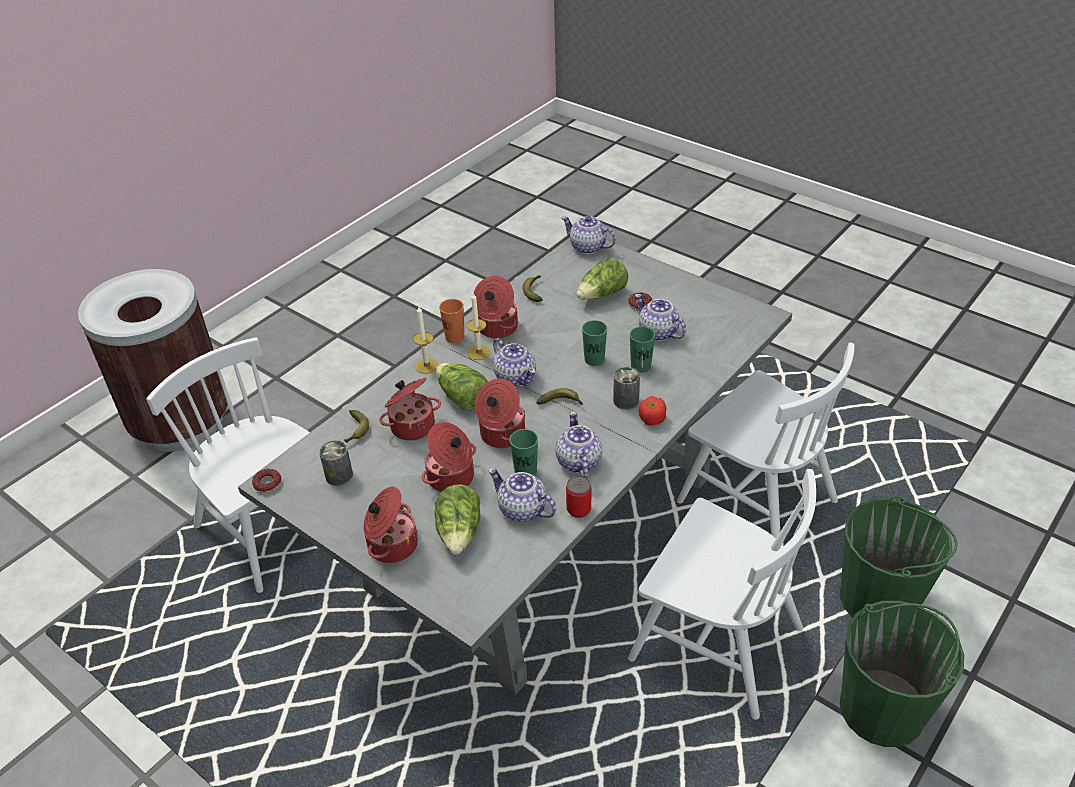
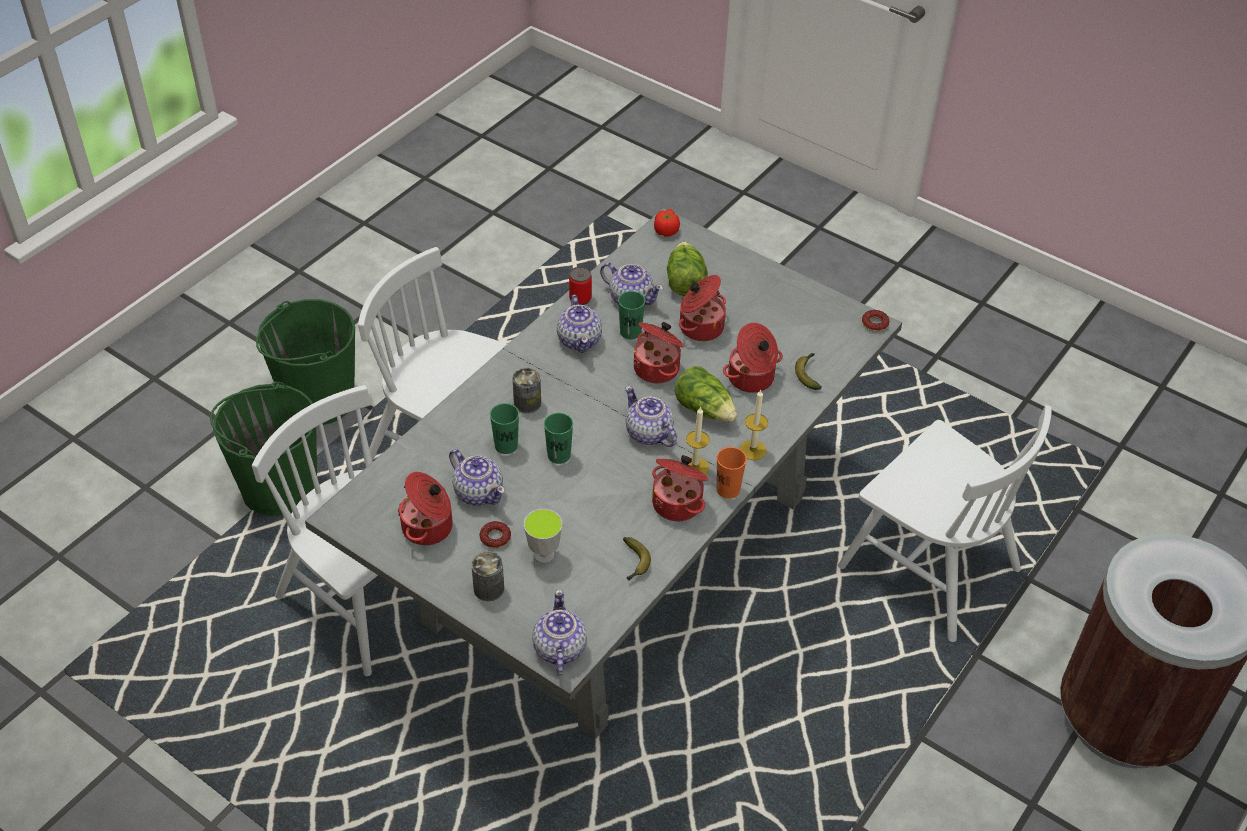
camera: 175 degrees right, 5 degrees up
(339, 475) = (809, 330): can -> can (488, 588)
(391, 544) = (742, 273): cooking pot -> cooking pot (429, 527)
(561, 402) = (596, 402): banana -> none
(588, 247) = (559, 649): teapot -> teapot turned 120 degrees counterclockwise
(602, 295) = (544, 555): lettuce -> cup
(652, 419) = (502, 382): tomato -> tomato (666, 231)

